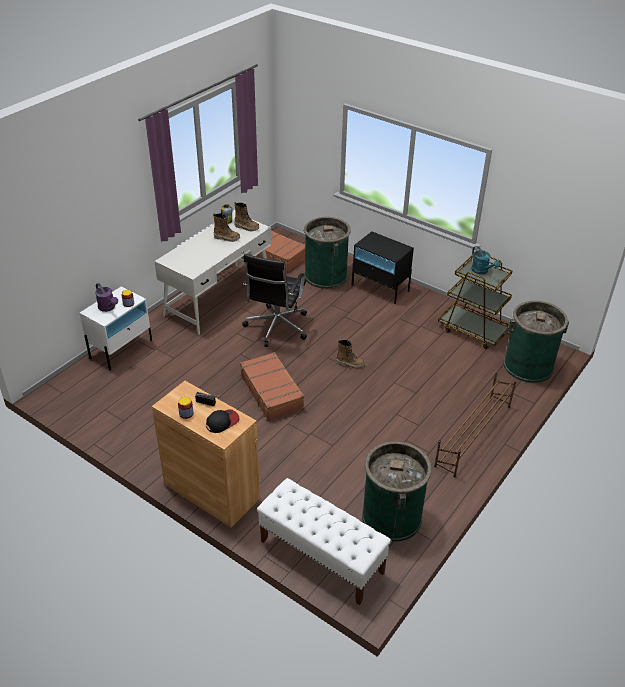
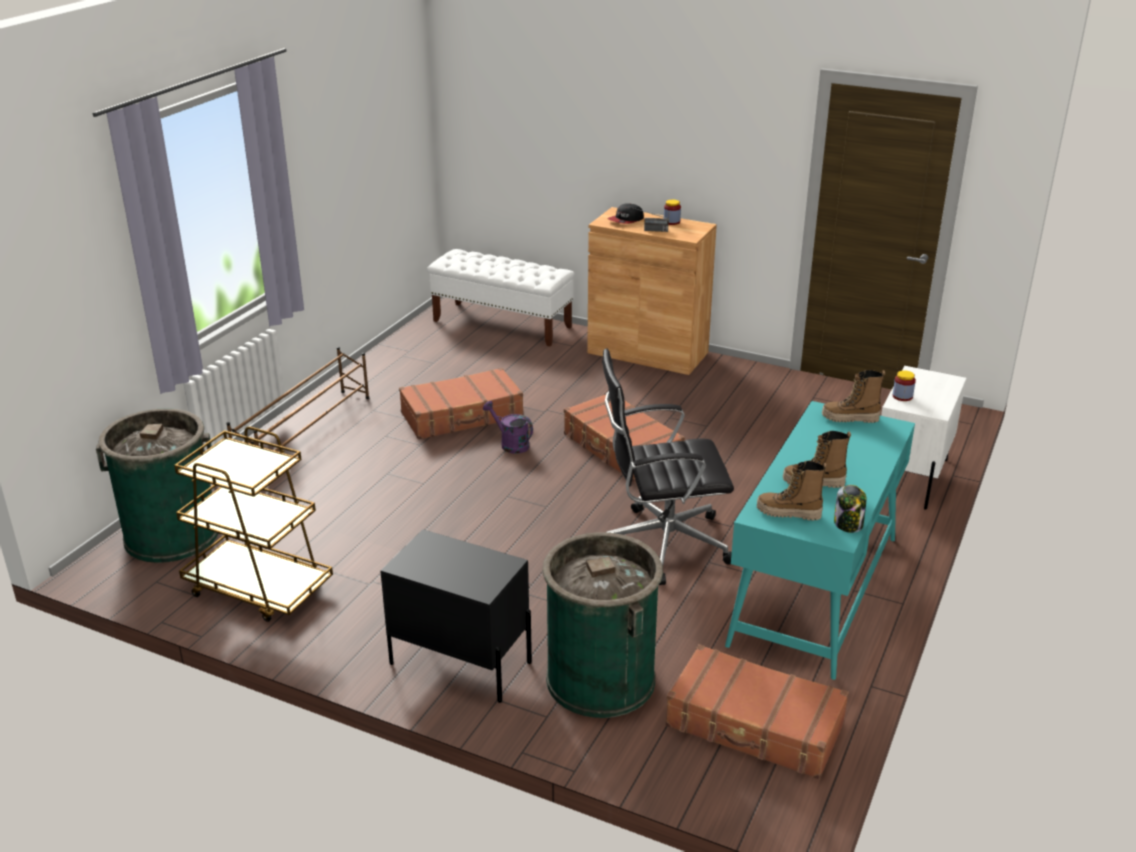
camera: 170 degrees right, 10 degrees down
(108, 308) = (927, 387): purple watering can -> purple watering can (510, 444)
(219, 298) = (814, 589): white desk -> turquoise desk
(276, 328) = (662, 544): black office chair -> black office chair turned 105 degrees counterclockwise
(350, 364) = (504, 500): boot -> boot (850, 418)
(367, 437) = (462, 416): none -> brown suitcase
(391, 516) = (426, 355): green trash can -> none
(482, 271) = (239, 470): turquoise watering can -> none

